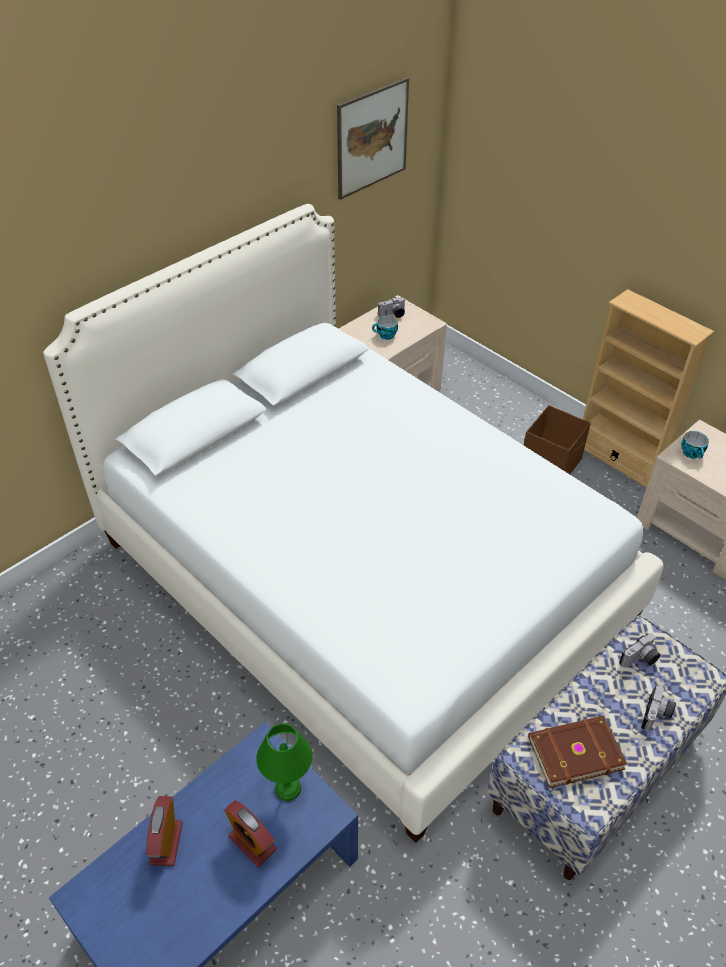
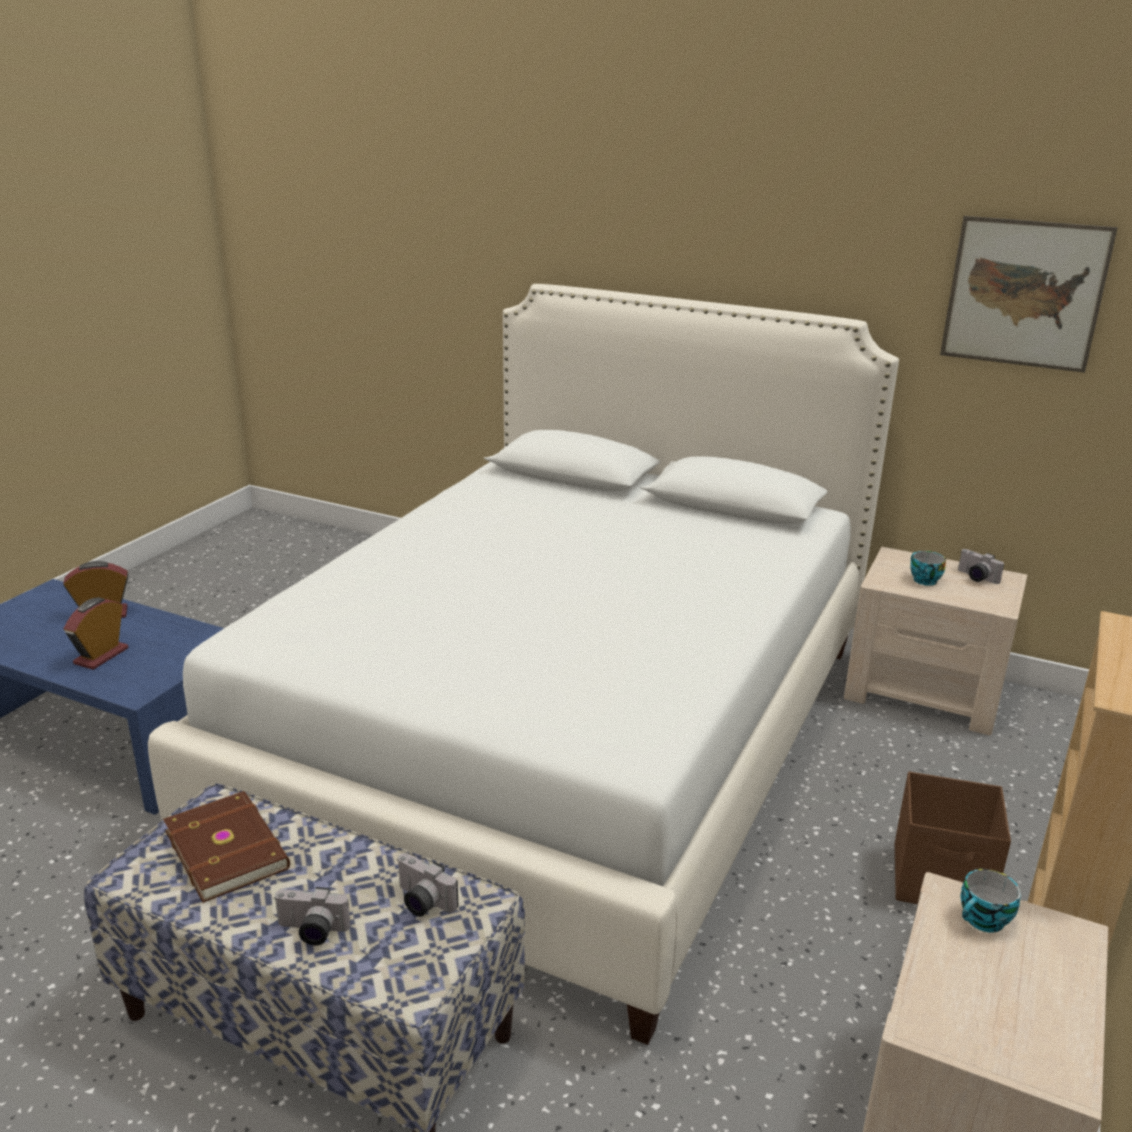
camera: 70 degrees right, 20 degrees down
(288, 789) = (165, 663): green table lamp -> none

